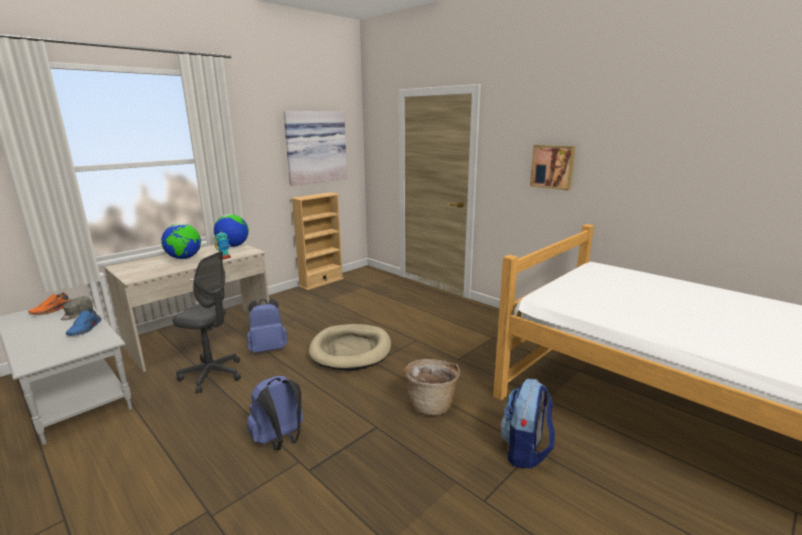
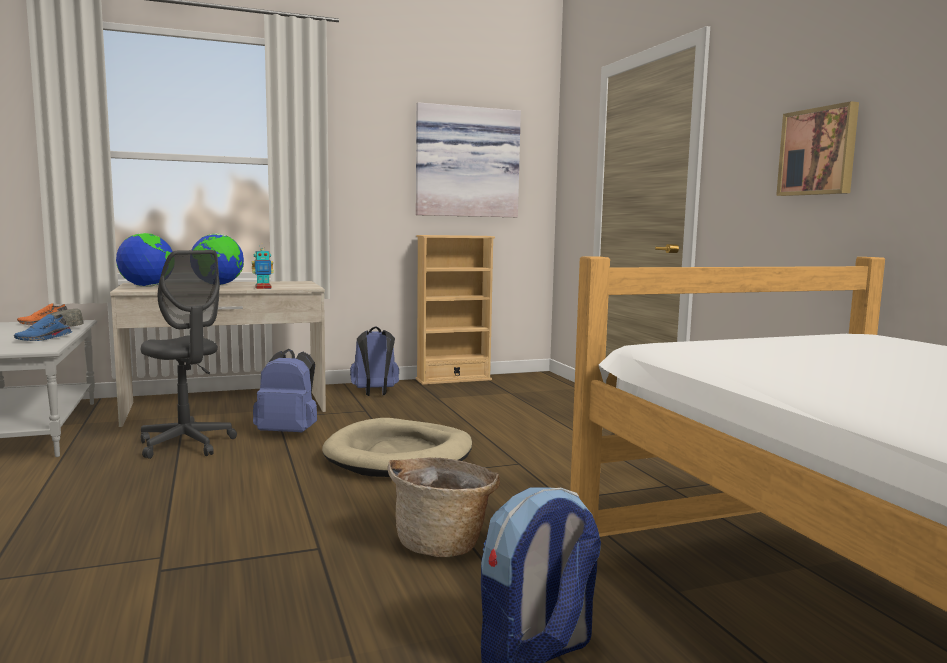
camera: 25 degrees right, 10 degrees down
(233, 246) = (296, 283): globe -> globe (147, 286)
(280, 440) = (170, 528): blue backpack -> blue backpack (375, 393)

